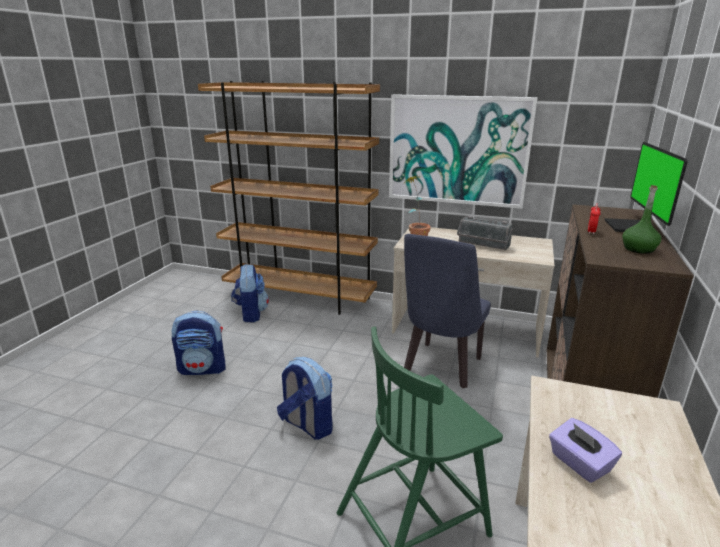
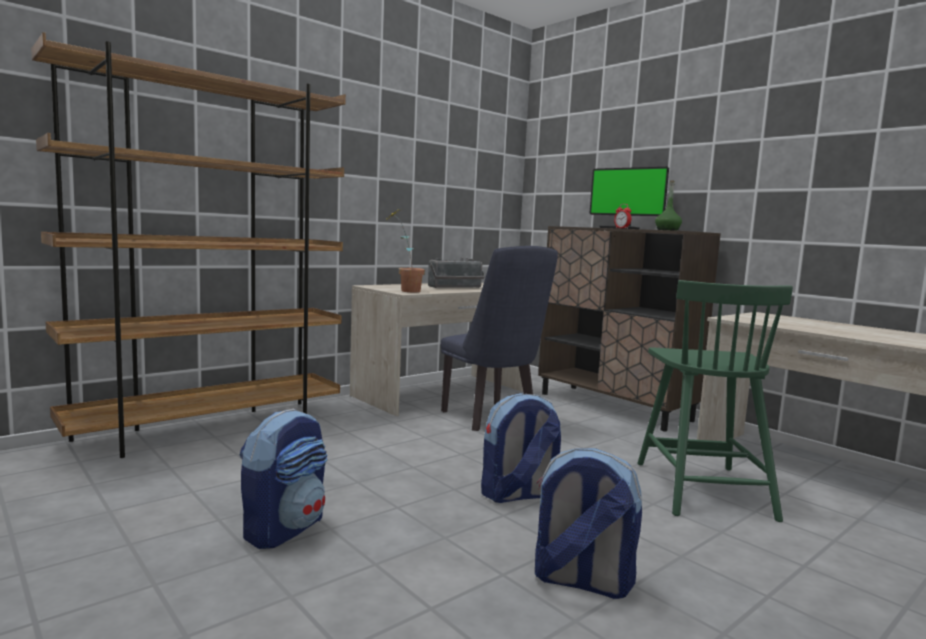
camera: 60 degrees left, 15 degrees down
(251, 314) = (185, 464): backpack -> backpack (580, 581)
(457, 150) = (395, 191): picture -> none
(579, 463) = (820, 329): purple tissue box -> none

